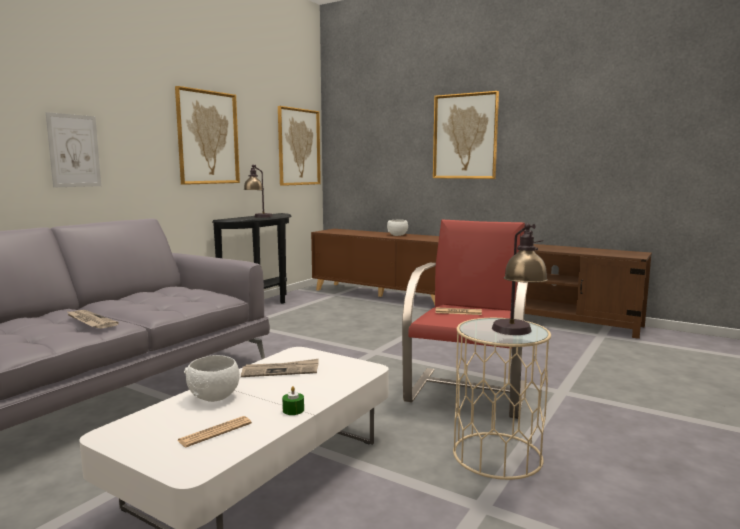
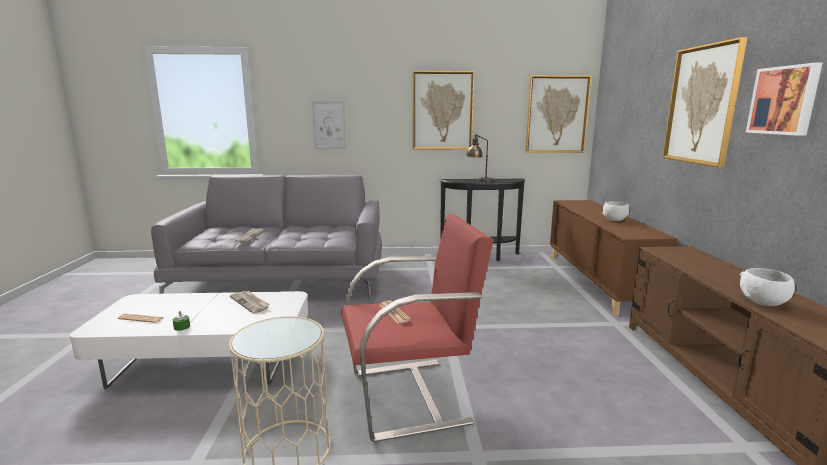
camera: 55 degrees right, 5 degrees up
(215, 397) = (194, 302): white bowl -> white bowl (763, 302)
(517, 334) = (265, 344): table lamp -> none
(537, 132) = (784, 100): none -> picture

